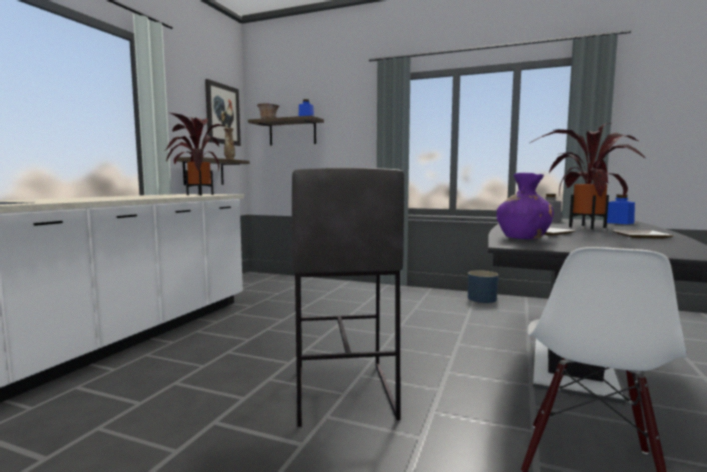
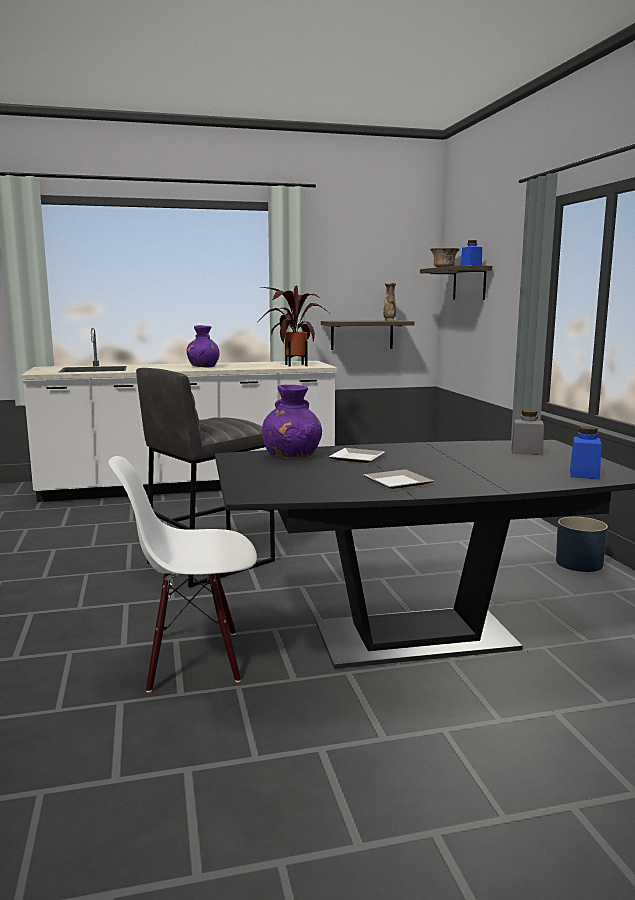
camera: 55 degrees right, 5 degrees up
(116, 198) = (204, 367): none -> purple vase
(222, 114) = (398, 264): picture -> none
(585, 227) = (472, 465): potted plant -> none

